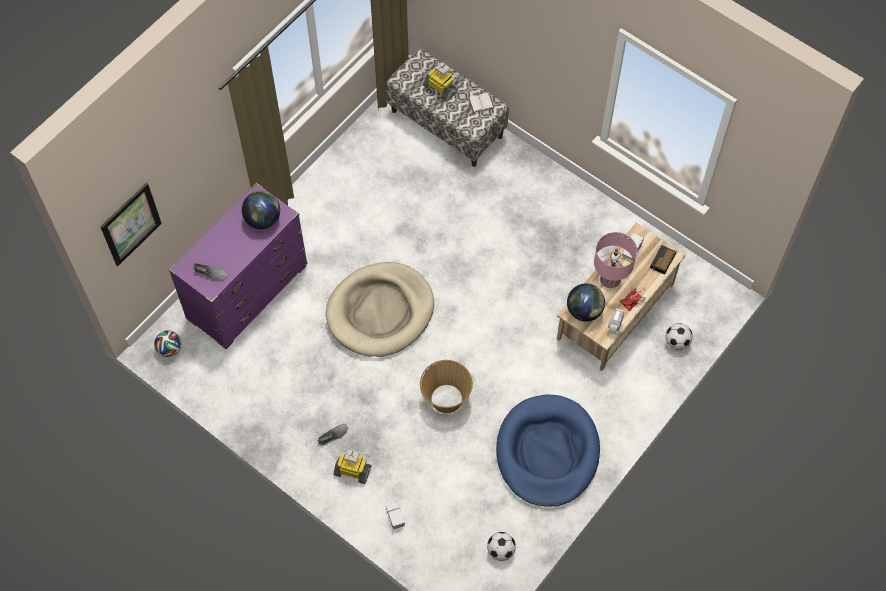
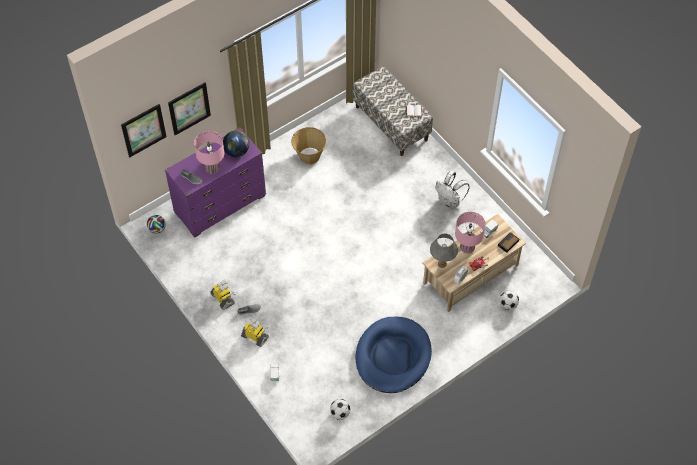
camera: 15 degrees right, 5 degrees down
(185, 176) = (189, 108): none -> picture
(235, 251) = (212, 167): none -> pink table lamp
(380, 311) = (306, 237): beige dog bed -> none
(441, 89) = (389, 96): toy robot -> toy robot (223, 298)
(446, 398) = (333, 304): basket -> basket (309, 155)
(558, 216) = (450, 202): none -> white backpack
(584, 311) = (442, 264): globe -> grey table lamp

